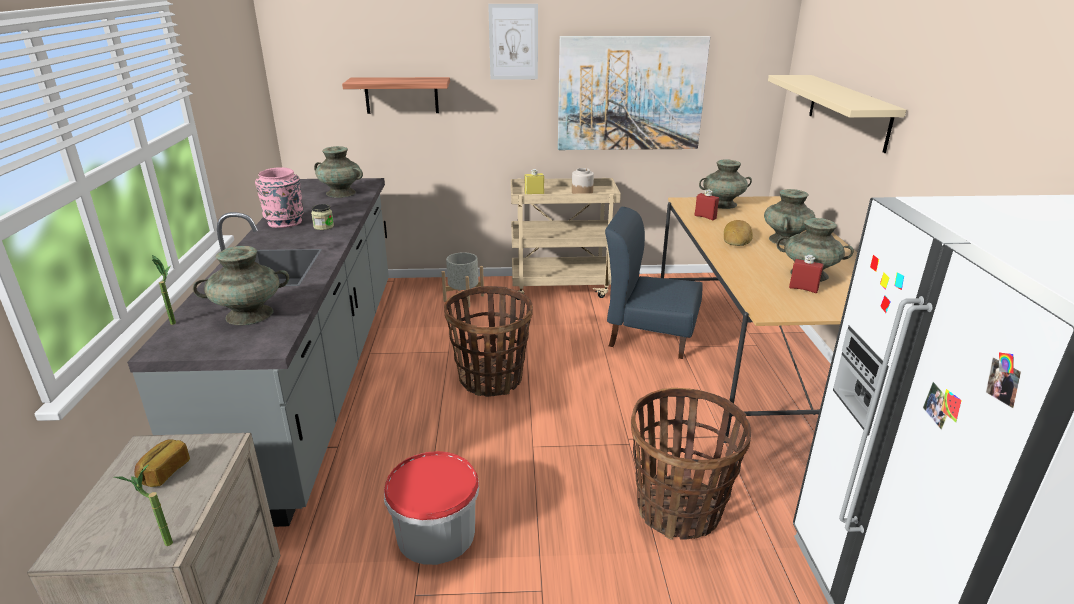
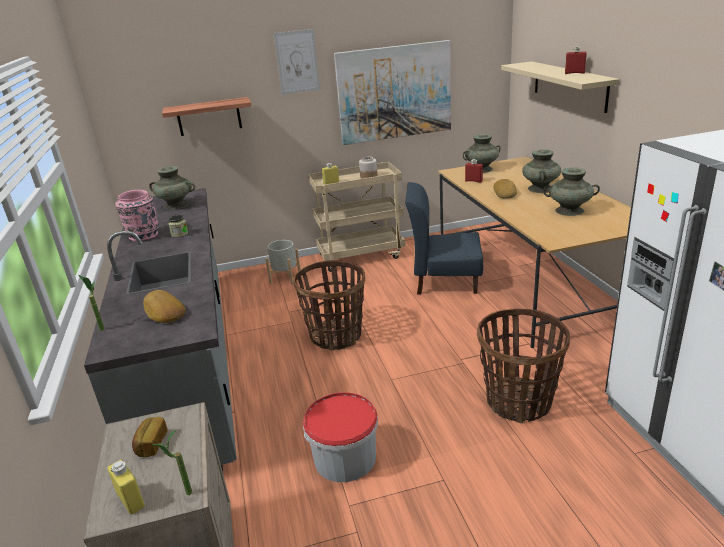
camera: 10 degrees left, 0 degrees up
(103, 537) = (131, 500): none -> yellow bottle
(249, 315) = (163, 312): turquoise vase -> bread
(803, 289) = (570, 221): red bottle -> red bottle (574, 73)

